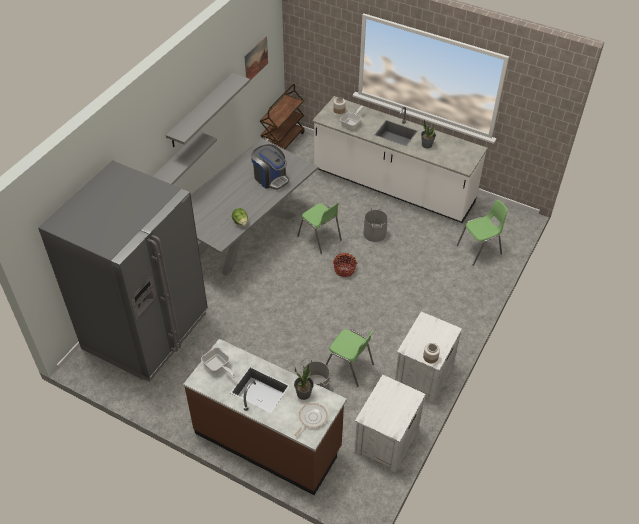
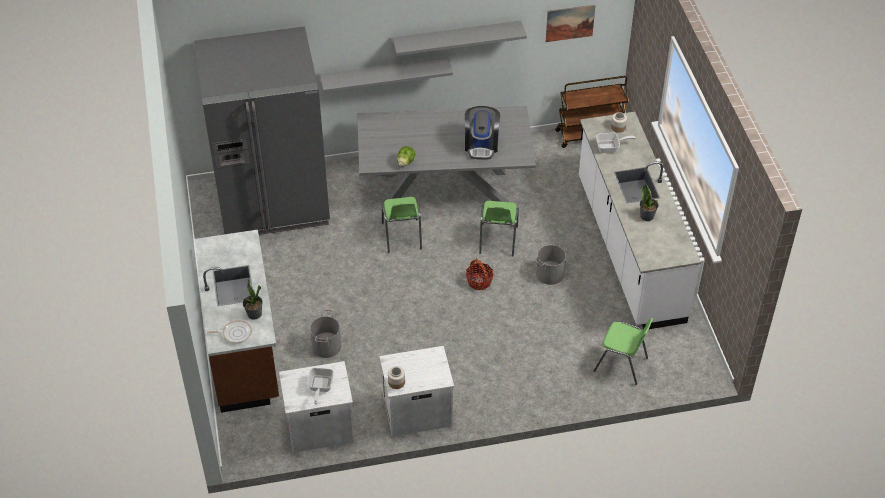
camera: 50 degrees right, 0 degrees up
(218, 367) = (229, 247): frying pan -> frying pan (320, 388)
(349, 367) = (371, 354): green chair -> green chair (402, 236)

